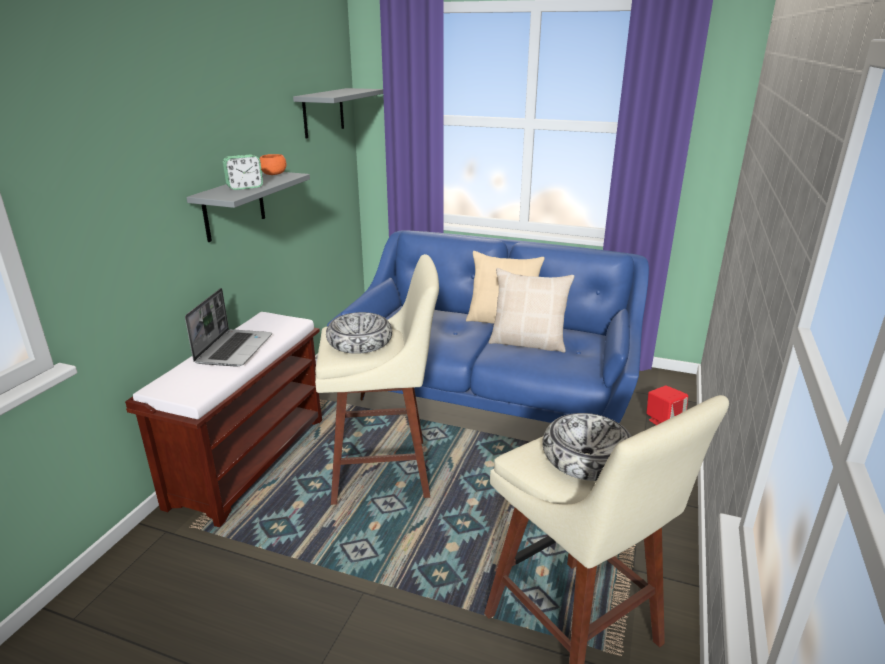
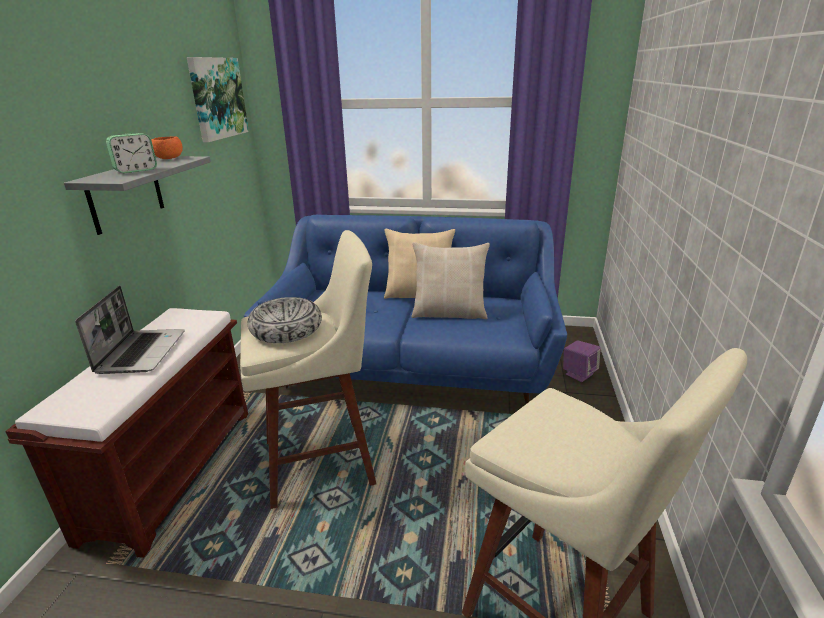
camera: 10 degrees left, 0 degrees up
(323, 112) = (217, 98): grey shelf -> picture
(586, 457) = (572, 433): bowl -> none
(663, 421) = (579, 374): red speaker -> purple speaker

